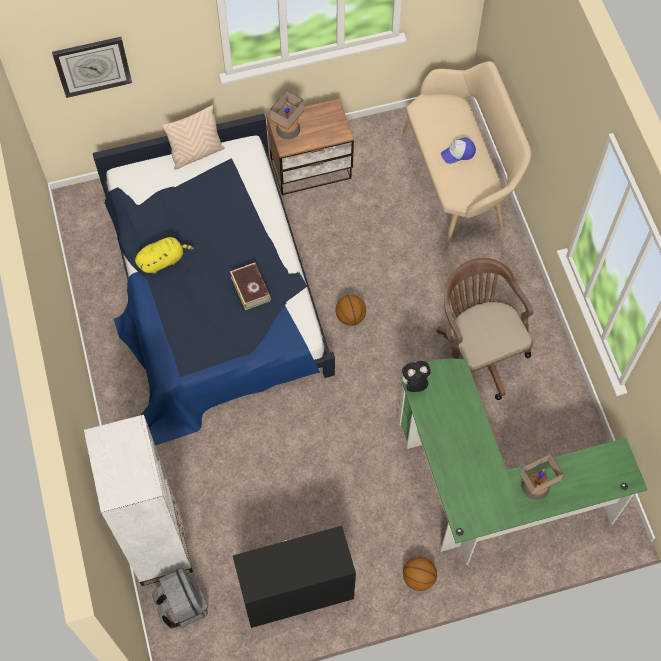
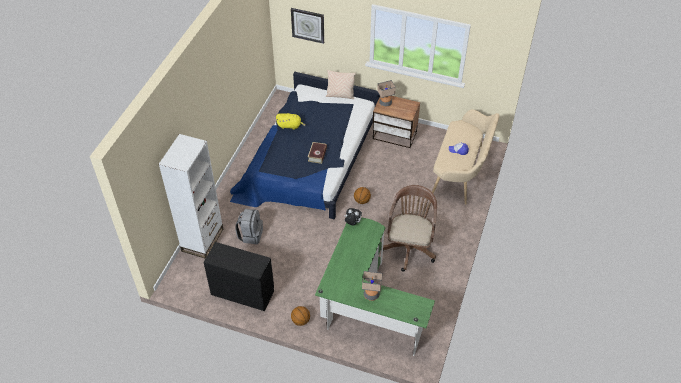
camera: 35 degrees right, 15 degrees down
(182, 605) = (190, 268): grey backpack -> grey backpack (250, 235)

